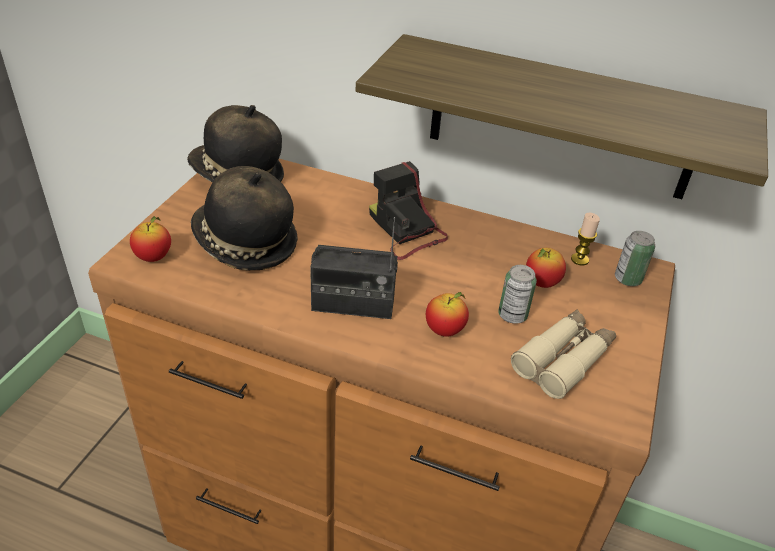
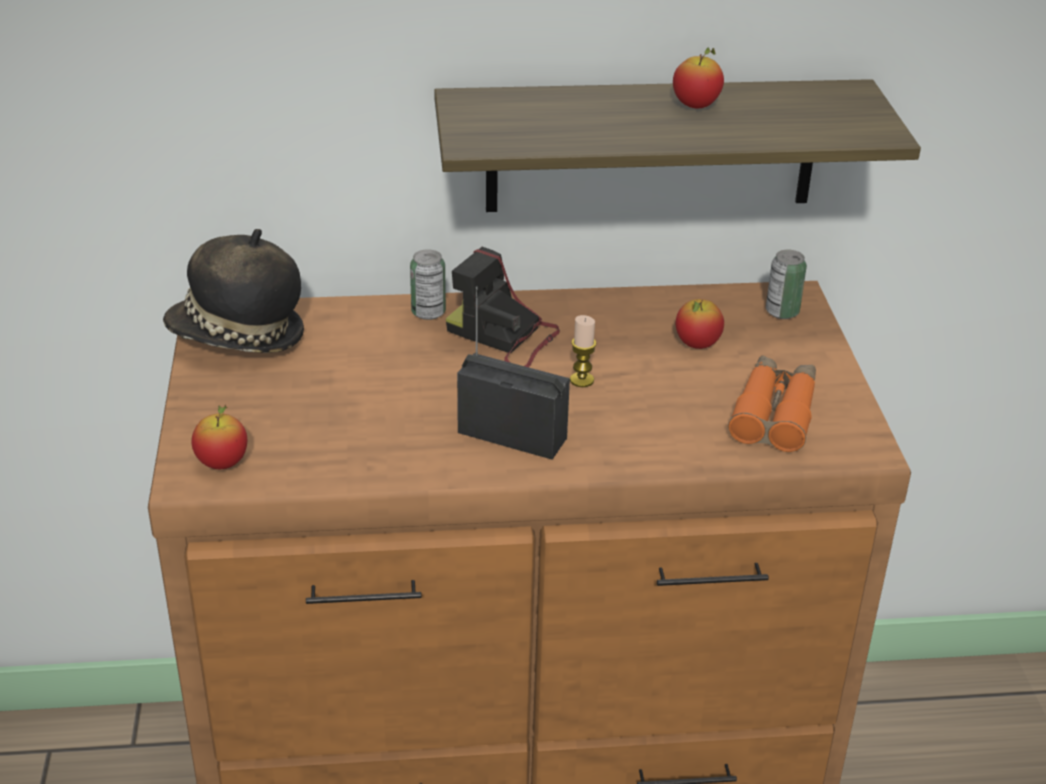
camera: 25 degrees left, 5 degrees down
(244, 244) = (323, 412): hat -> none
(353, 305) = (512, 435): radio -> radio turned 135 degrees counterclockwise
(444, 330) = (633, 426): apple -> apple (696, 106)
(512, 315) = (692, 388): can -> can (428, 313)
(563, 360) = (774, 413): beige binoculars -> orange binoculars
(579, 259) = (719, 307): candle -> candle (581, 380)

